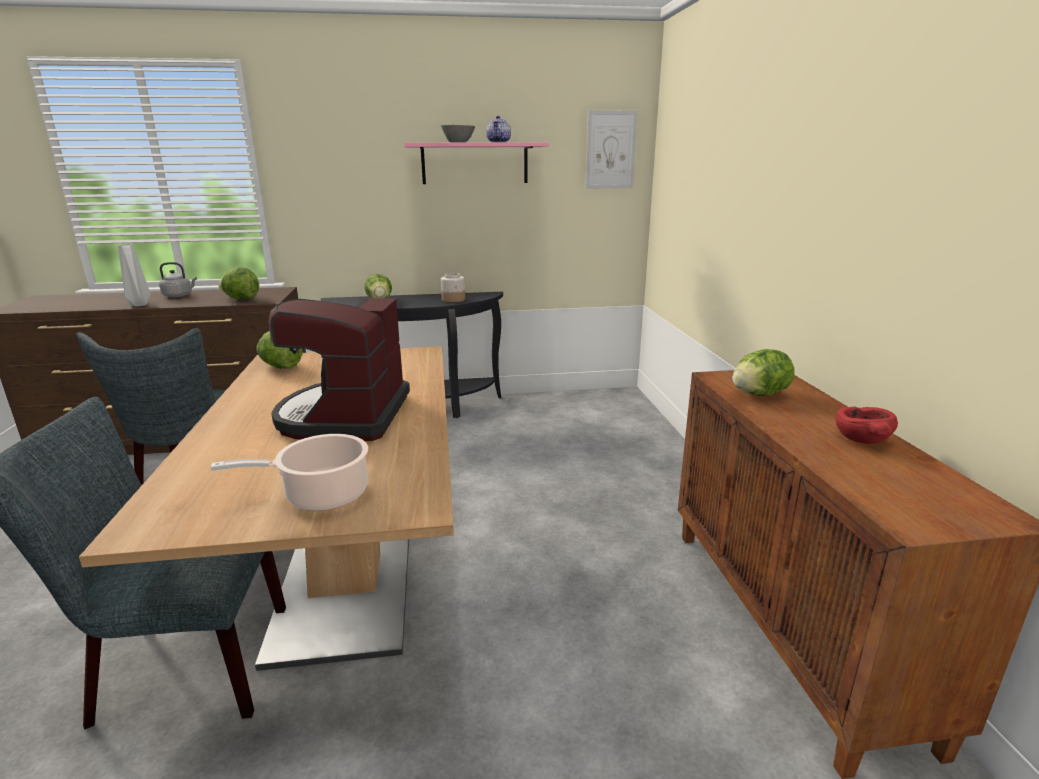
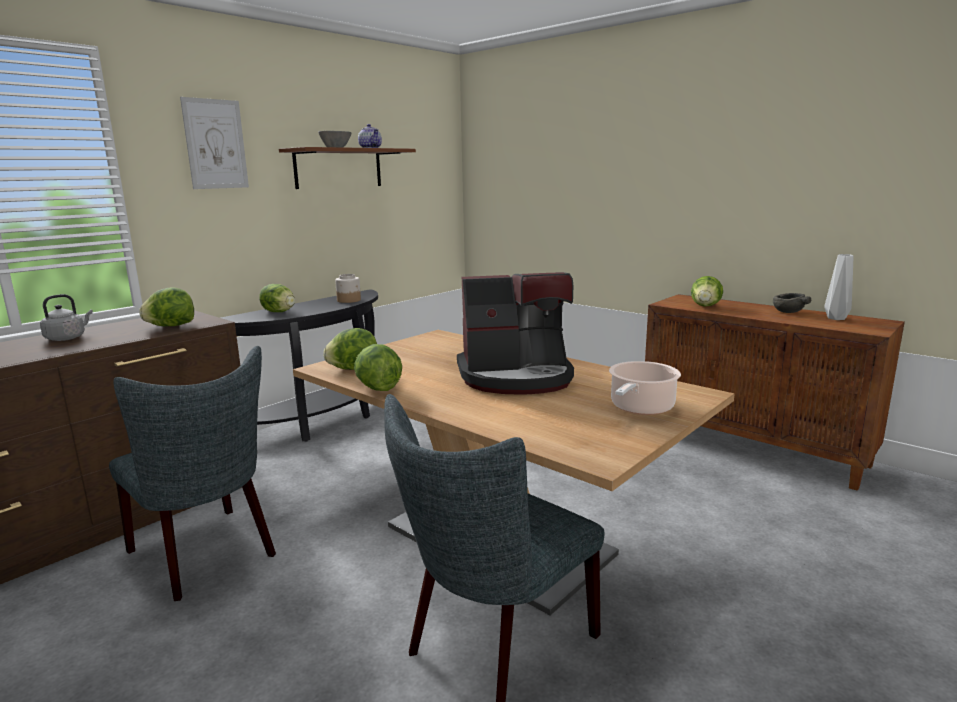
camera: 40 degrees left, 5 degrees down
(140, 304) = (48, 352): grey vase -> grey vase (835, 318)
(242, 390) = (377, 388): none -> lettuce
(345, 416) = (516, 377): coffee machine -> coffee machine turned 60 degrees counterclockwise
(475, 163) = (338, 168): pink shelf -> brown shelf
(610, 150) = (435, 156): picture -> picture (215, 144)
(861, 440) = (788, 312): red bowl -> grey bowl

